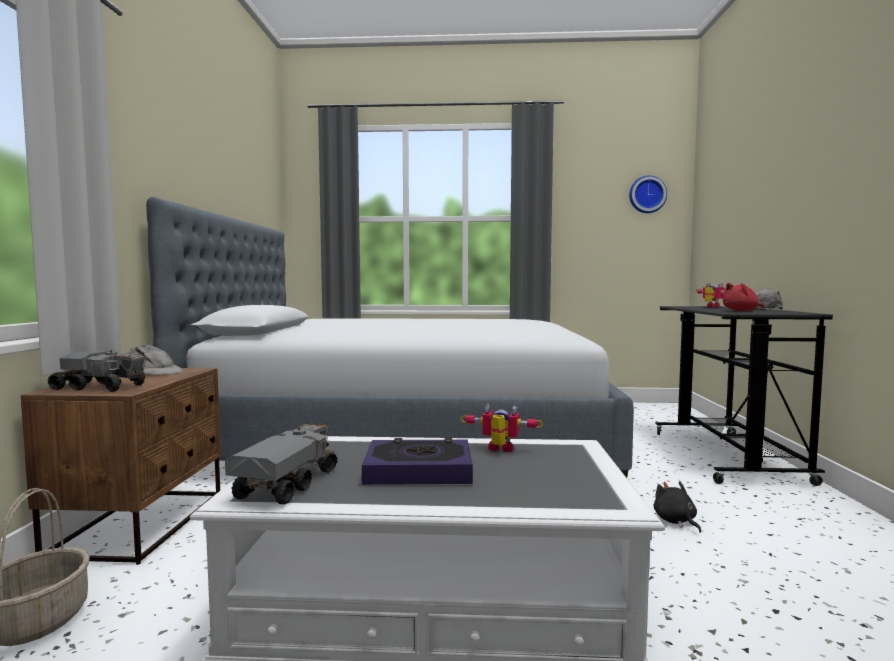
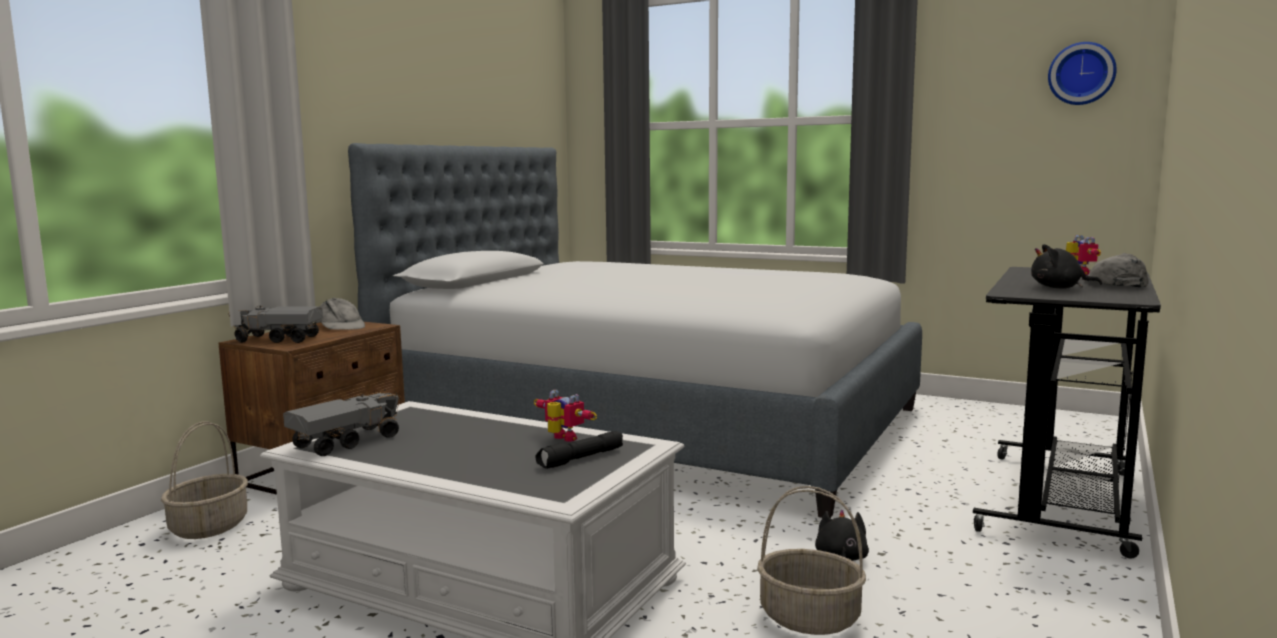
camera: 25 degrees right, 5 degrees up
(98, 387) = (277, 339): toy truck -> toy truck turned 150 degrees clockwise
(418, 470) = (460, 446): book -> none
(552, 465) = (581, 459): none -> black flashlight
(727, 574) = (810, 617): none -> basket
(742, 311) = (1059, 288): red plush toy -> black plush toy

